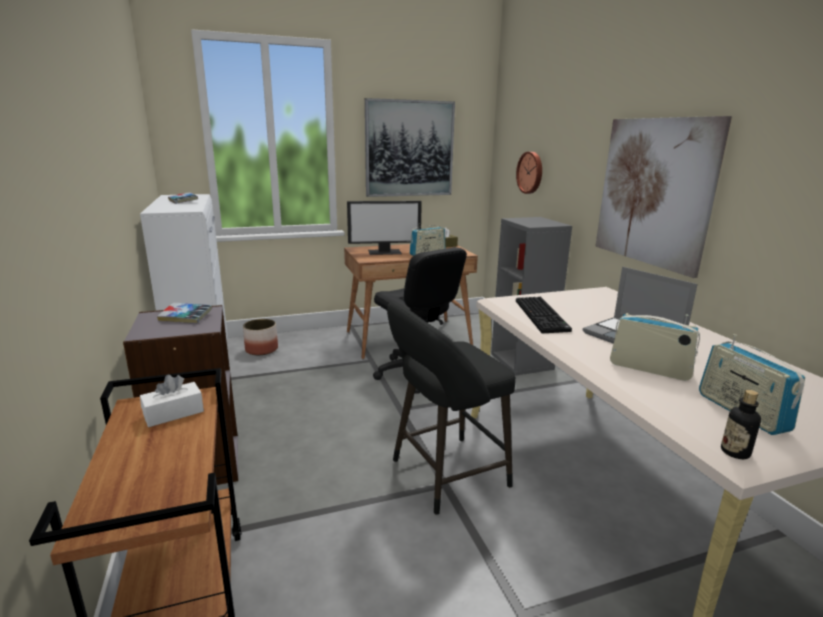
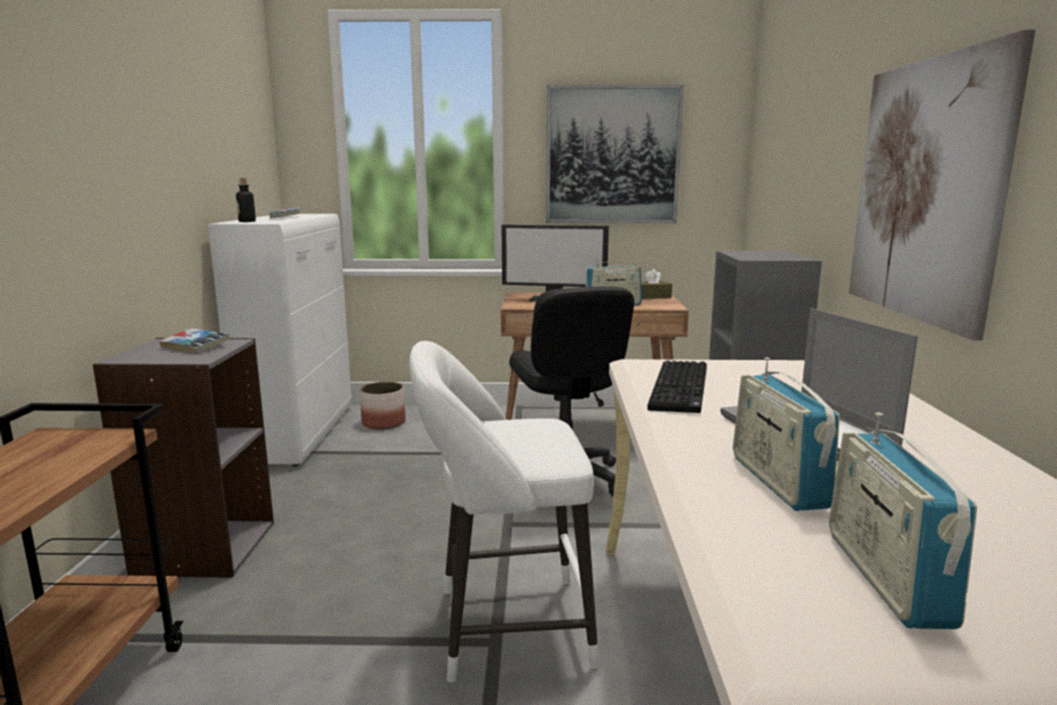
camera: 20 degrees right, 5 degrees down
(173, 413) = (69, 449): white tissue box -> none
(444, 475) = (503, 628): black stool -> white stool
(531, 172) = (784, 183): wall clock -> none
(649, 369) = (777, 481): radio -> radio turned 150 degrees counterclockwise
(735, 452) = (779, 642): bottle -> bottle (247, 221)

